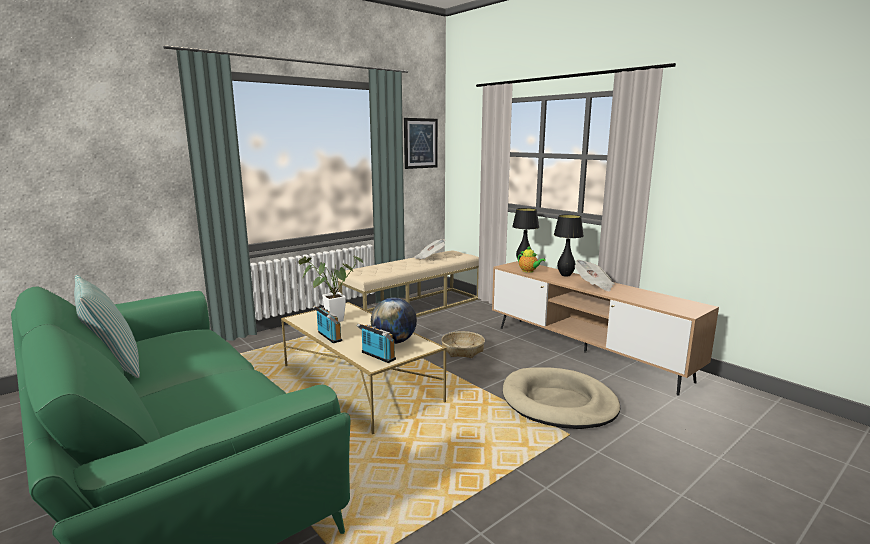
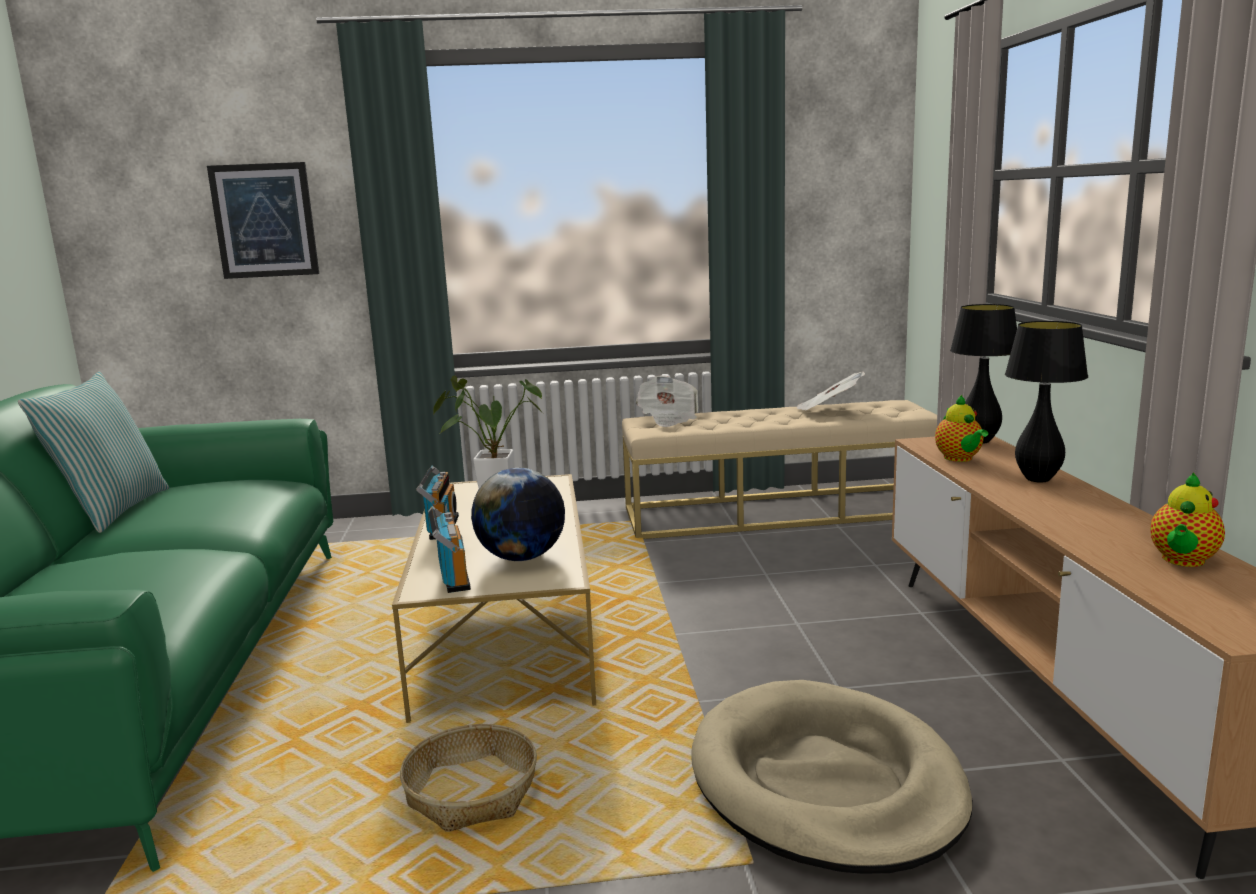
camera: 35 degrees right, 0 degrees up
(420, 143) = (842, 163): picture -> picture (265, 220)
(463, 350) = (766, 613): basket -> basket (472, 793)
(594, 286) = (1068, 514): newspaper -> newspaper (668, 419)
(645, 295) = (1182, 561): none -> teapot

